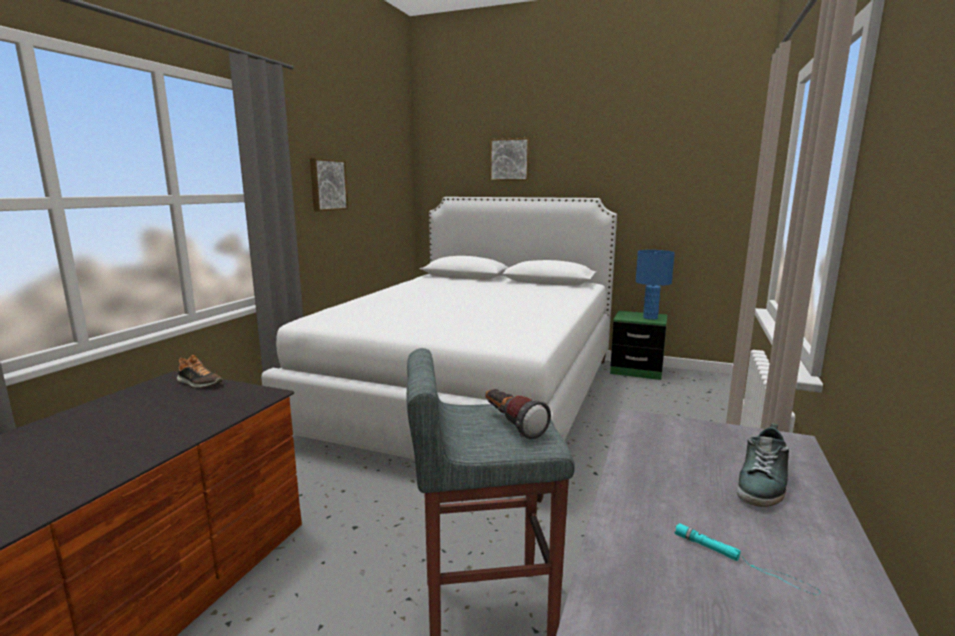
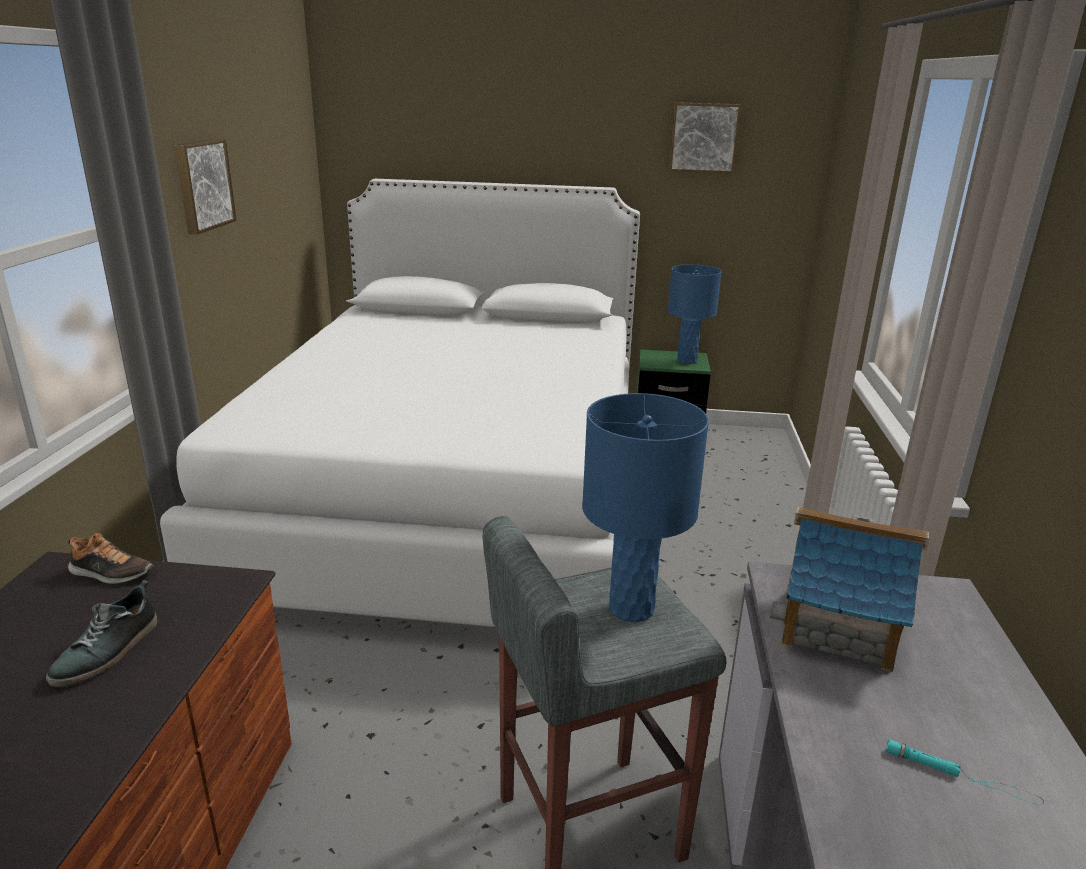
camera: 15 degrees left, 10 degrees up
(510, 159) = (476, 122): picture -> picture (704, 137)
(511, 424) = (631, 608): flashlight -> blue table lamp
(676, 452) = (839, 627): none -> toy house
(763, 483) = (943, 660): shoe -> shoe (108, 651)

